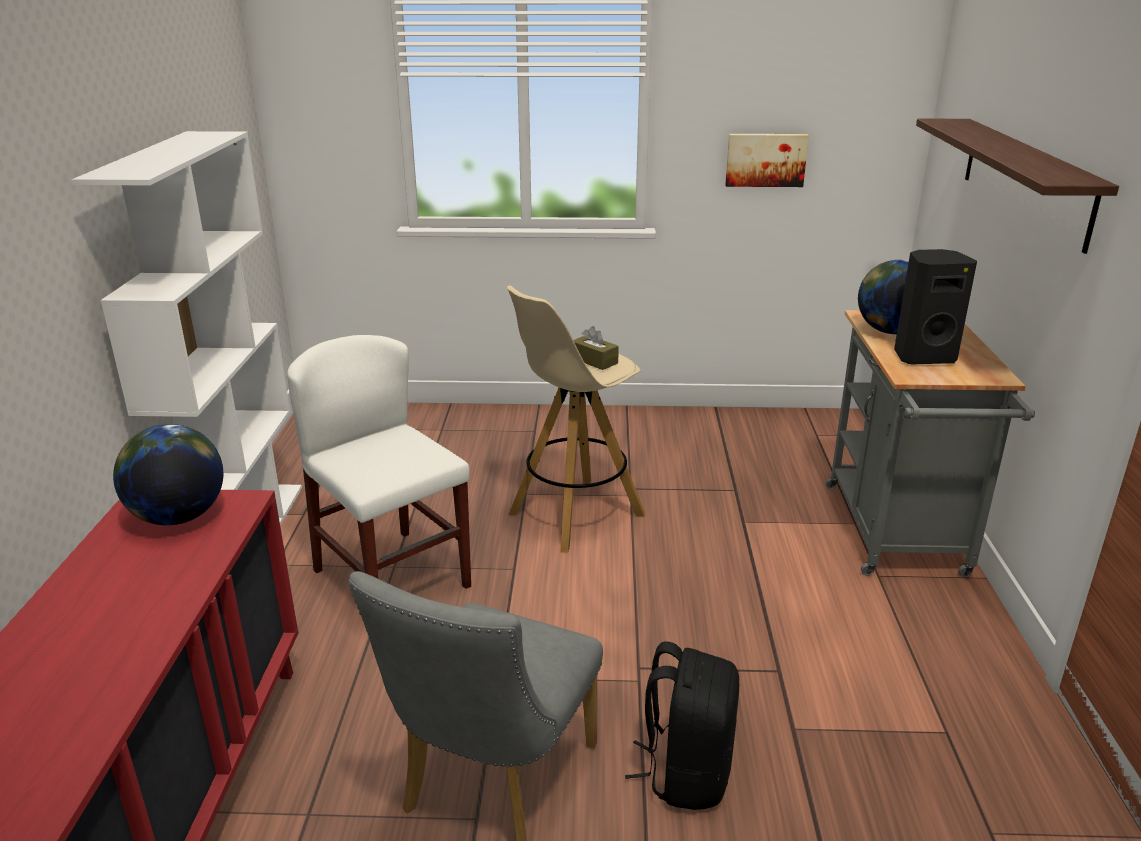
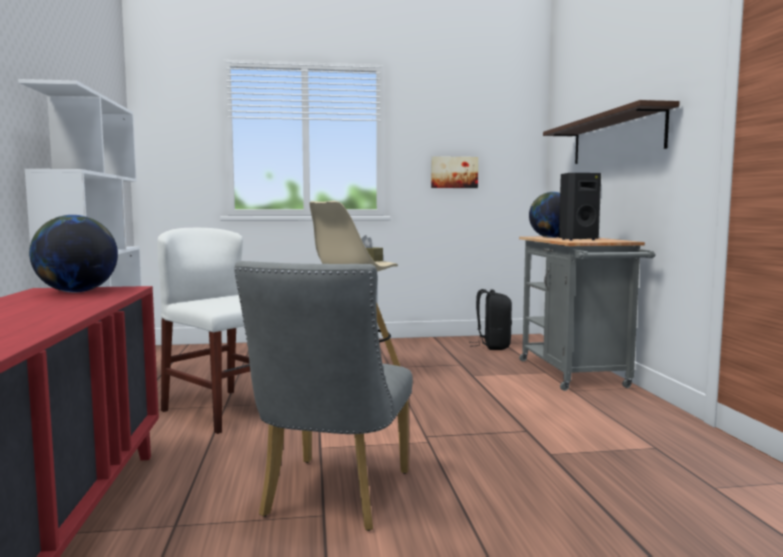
camera: 10 degrees left, 20 degrees down
(686, 772) = (482, 479): black backpack -> black backpack (492, 346)

